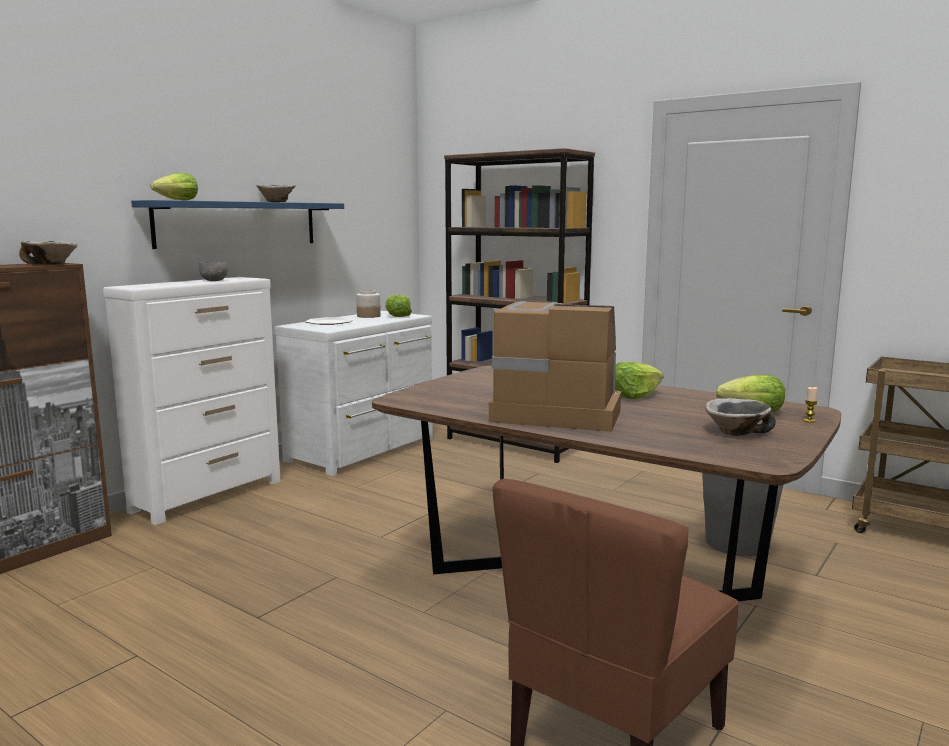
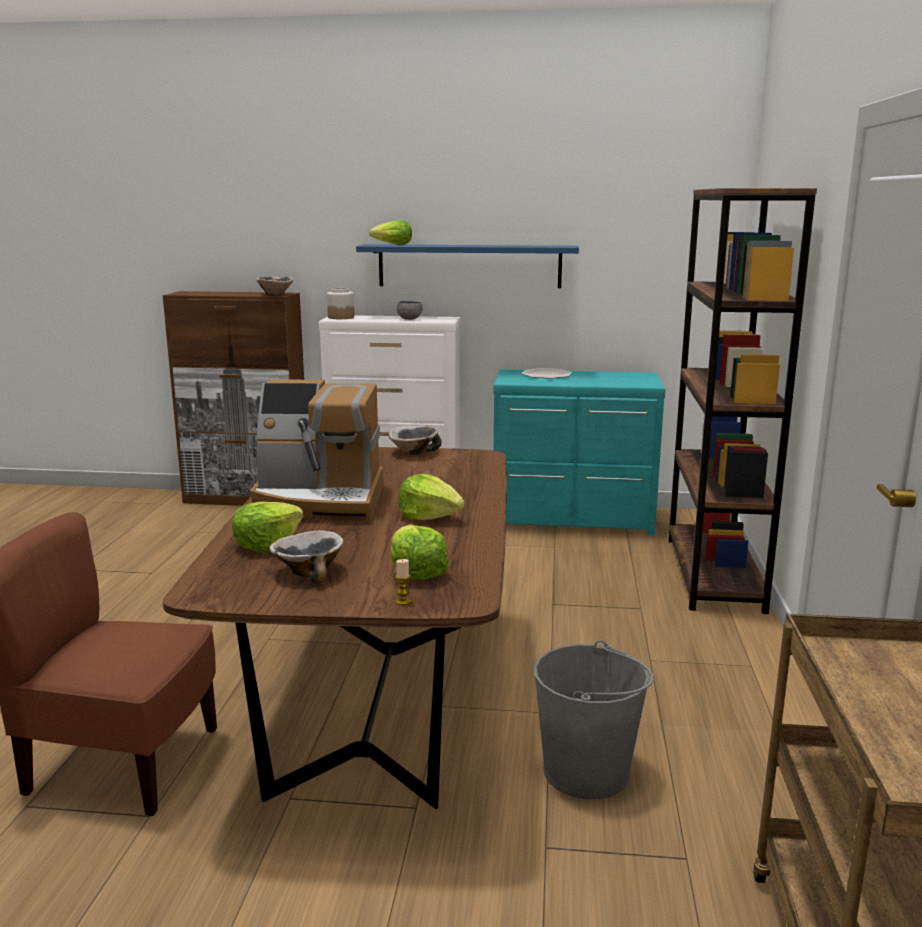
camera: 60 degrees right, 5 degrees up
(277, 202) = (502, 245): bowl -> bowl (413, 453)
(365, 450) = (573, 520): white dresser -> turquoise dresser
(368, 316) = (609, 376): jar -> jar (341, 317)
(397, 316) = (632, 381): lettuce -> lettuce (267, 544)
(555, 412) = (321, 500): coffee machine -> coffee machine turned 105 degrees clockwise

